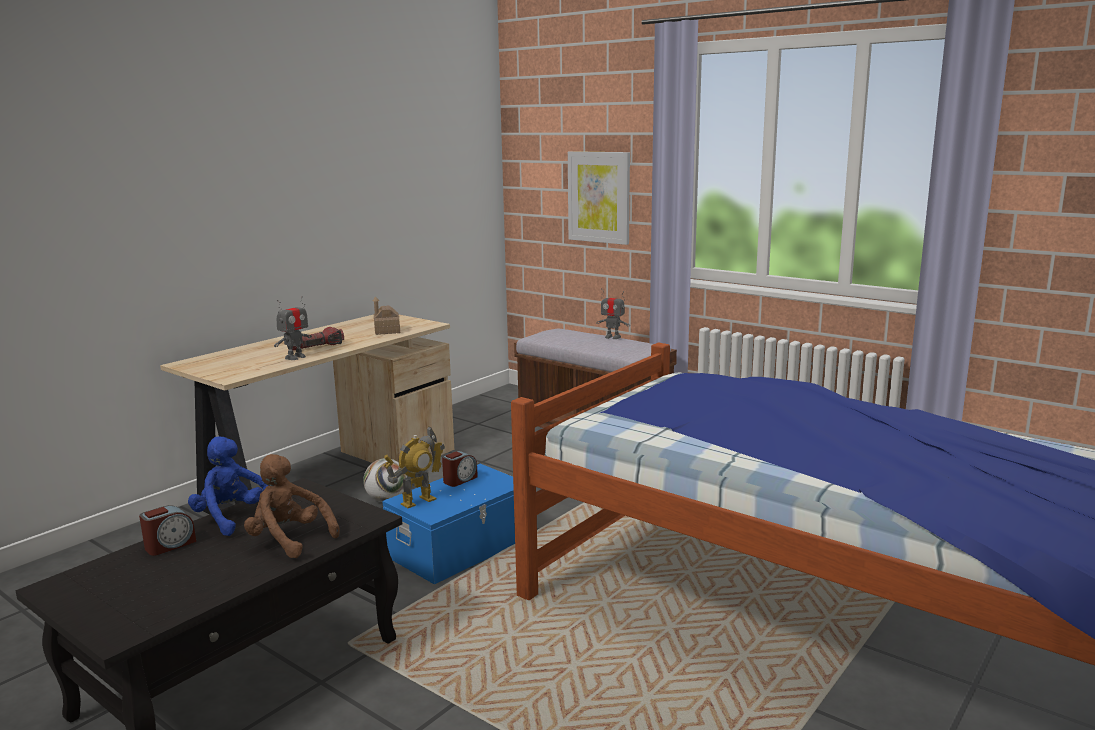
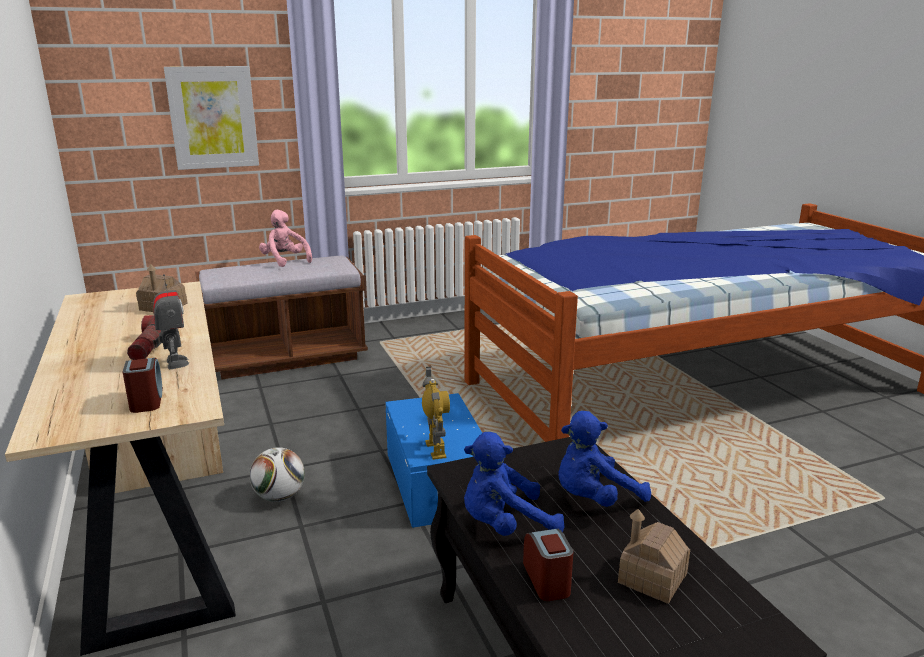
camera: 60 degrees left, 5 degrees up
(183, 579) = (652, 578): none -> toy house
(289, 540) = (594, 498): brown plush toy -> blue plush toy
(460, 480) = (412, 419): alarm clock -> alarm clock (147, 400)
(612, 337) = (285, 261): toy robot -> pink plush toy

